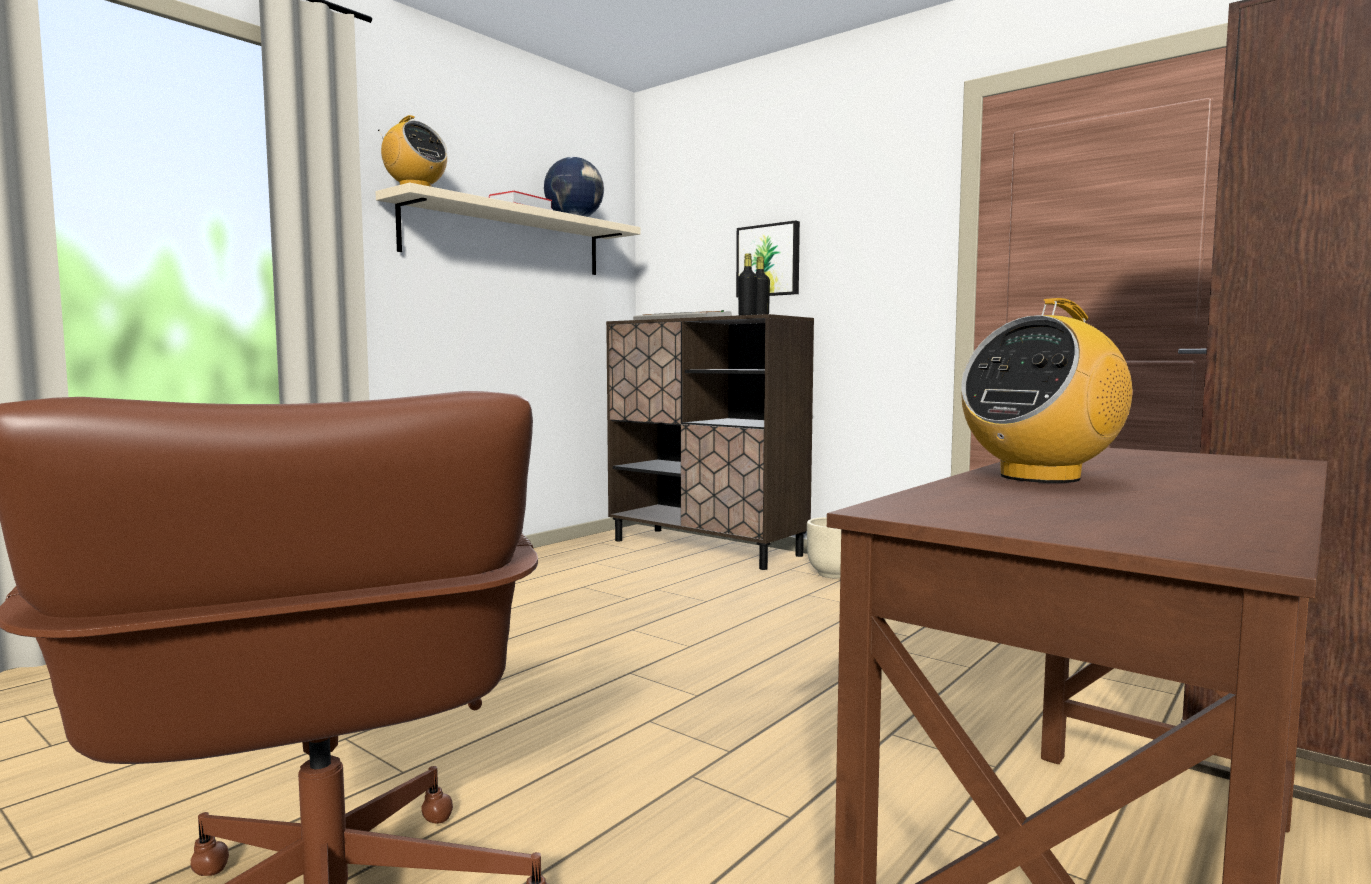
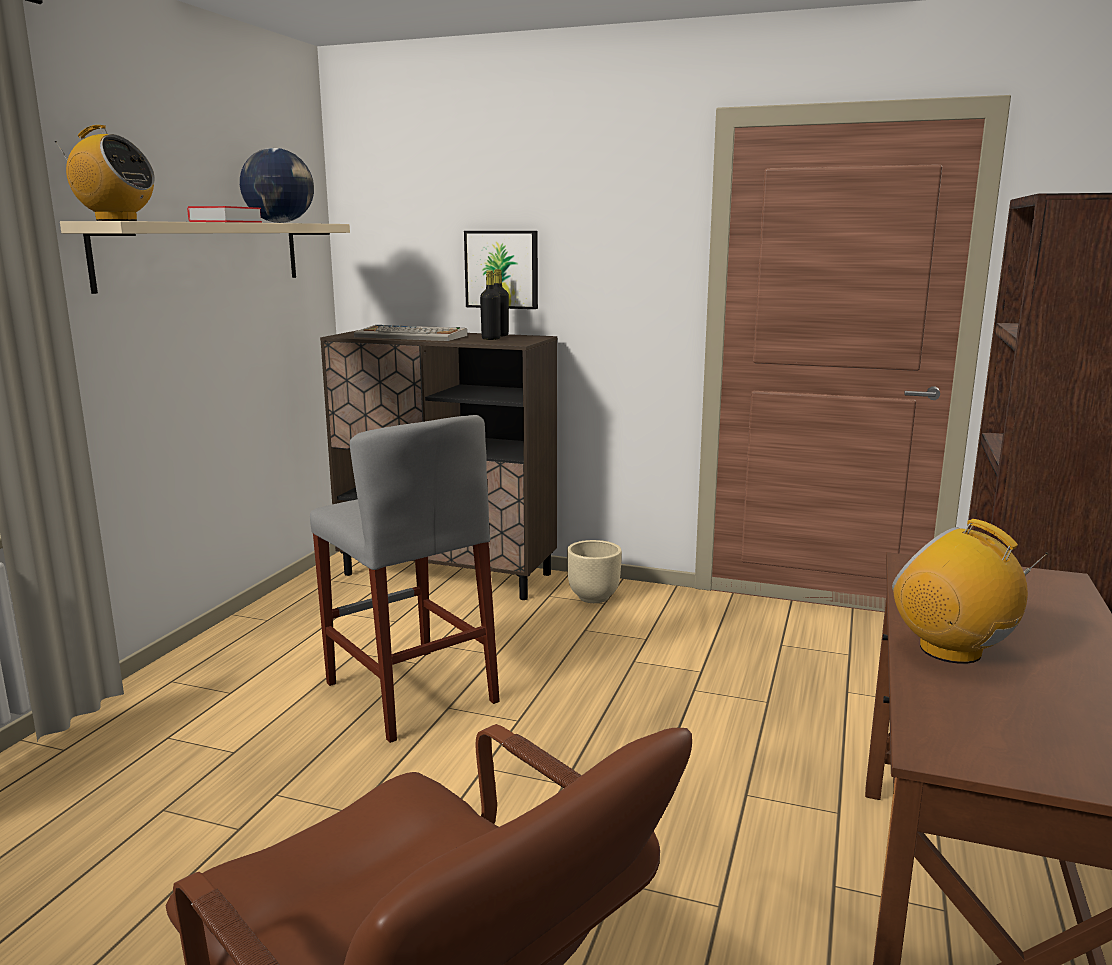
camera: 20 degrees left, 10 degrees up
(606, 615) = (410, 692): none -> grey stool
(1040, 477) = (951, 650): radio -> radio turned 105 degrees clockwise

